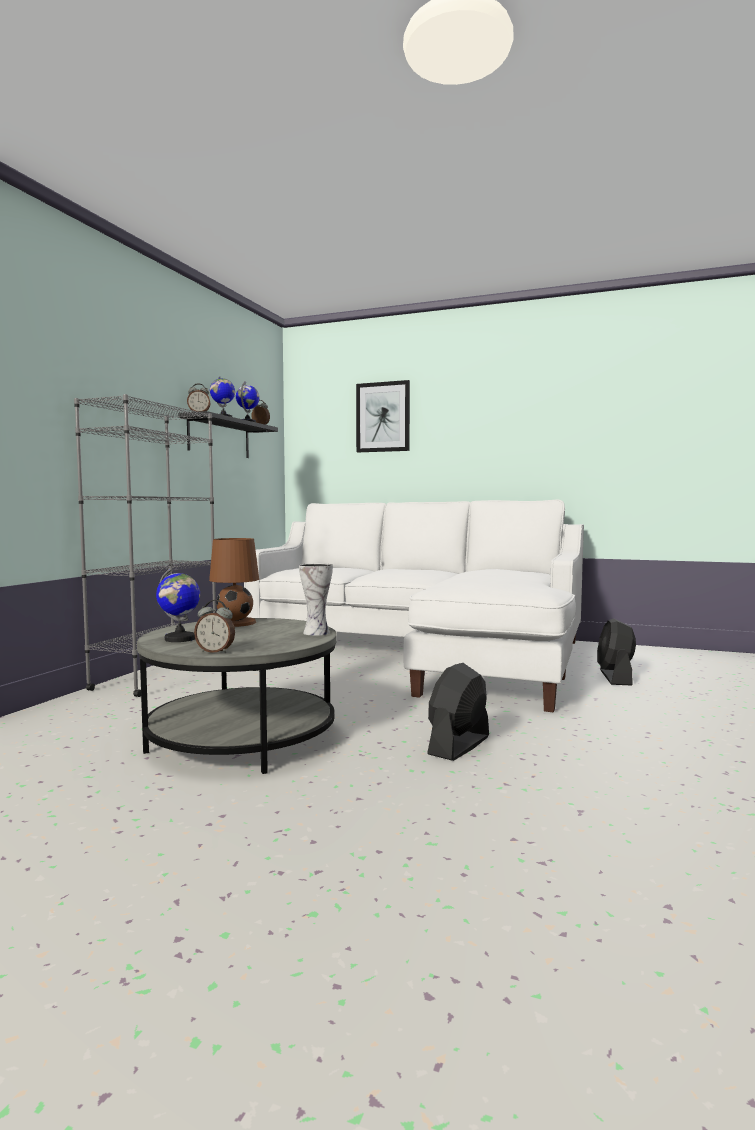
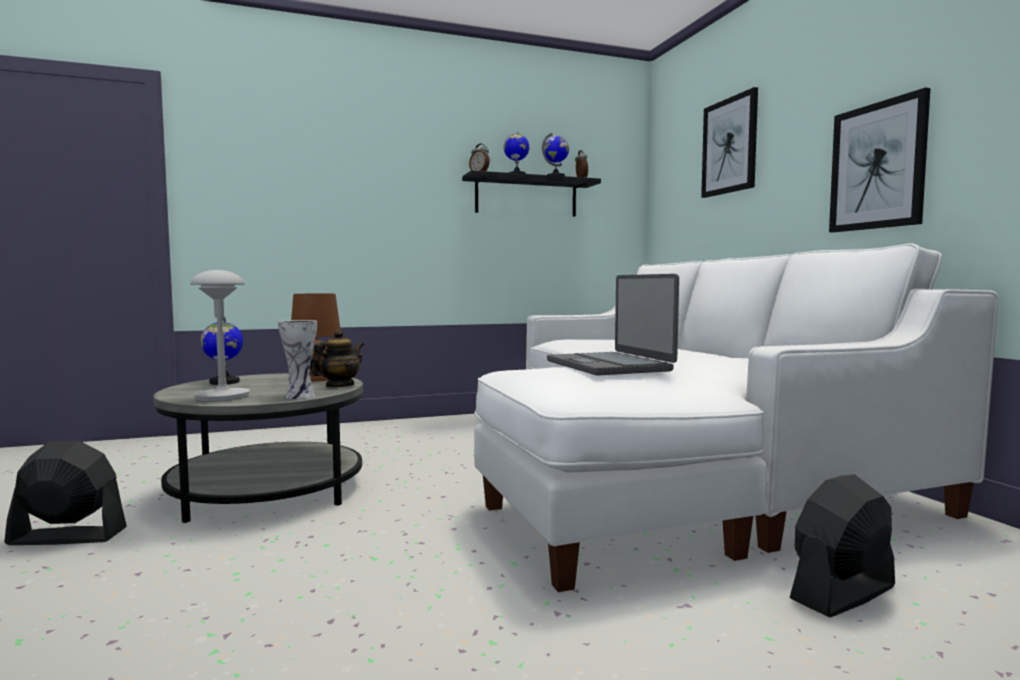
camera: 50 degrees right, 0 degrees up
(157, 677) = (389, 427): grey bookcase -> none
(215, 651) = (178, 394): alarm clock -> none
(266, 644) = (222, 397): none -> grey table lamp
(294, 623) = (339, 386): none -> teapot
(459, 745) = (342, 573): black fan -> black fan (67, 536)
(483, 579) = (609, 366): none -> laptop
(508, 450) = (877, 166): none -> picture

